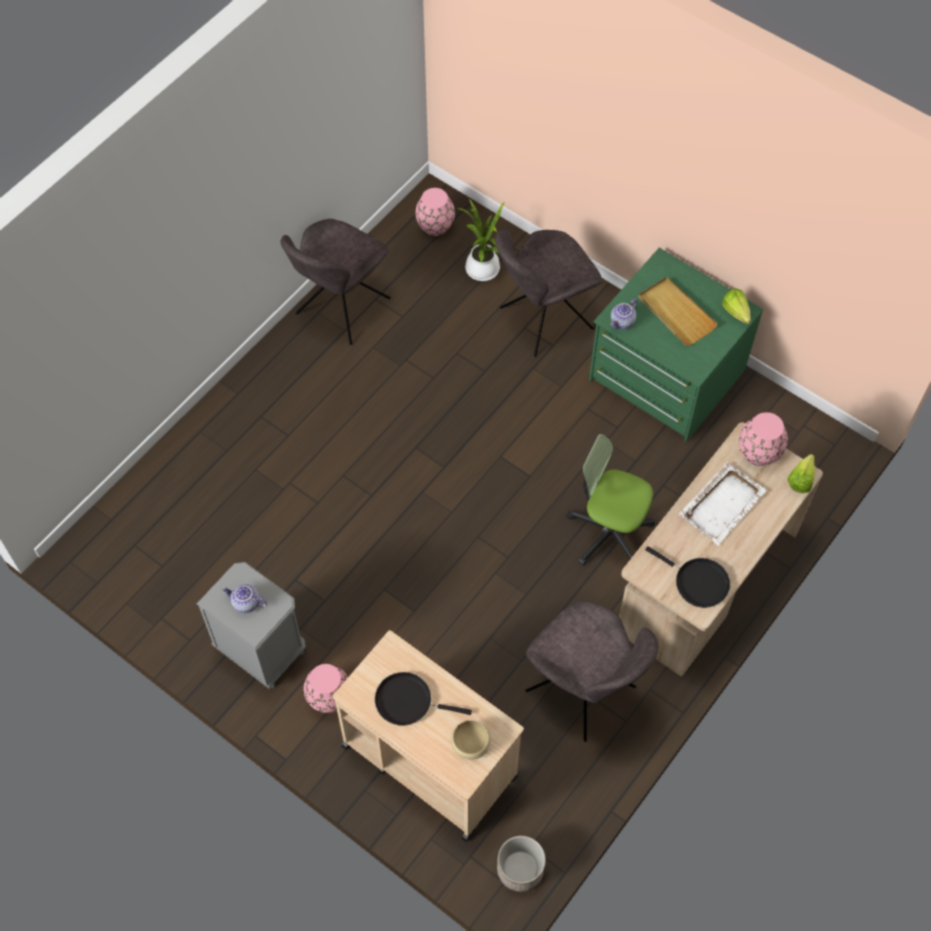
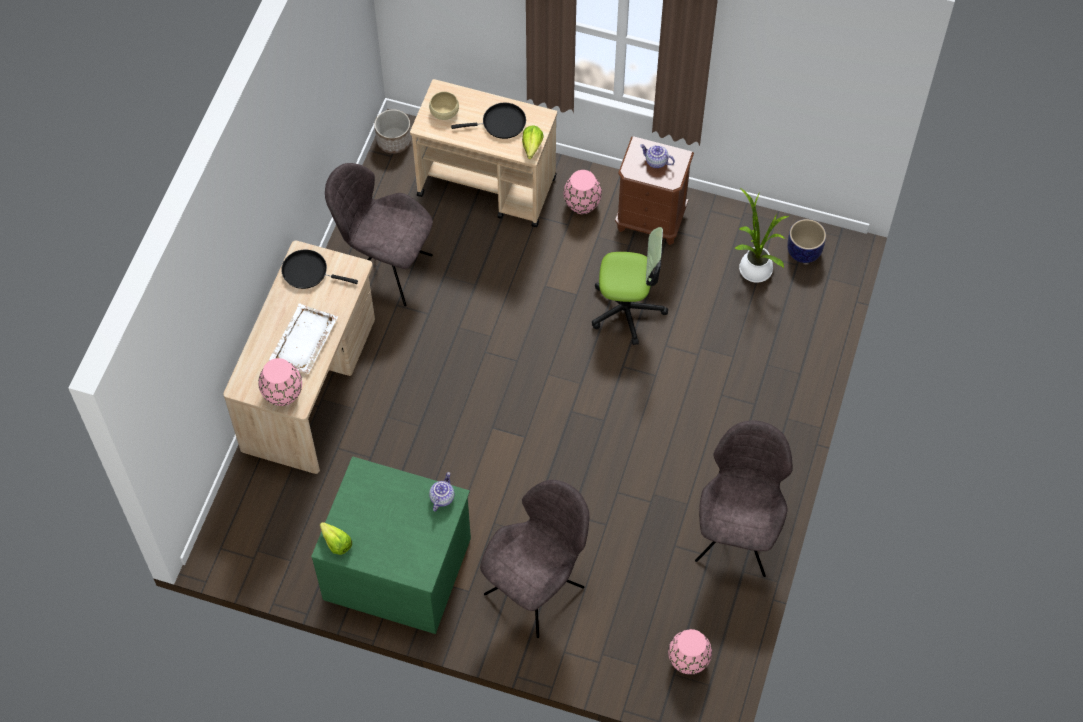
camera: 160 degrees right, 0 degrees up
(118, 557) = (803, 251): none -> planter
(245, 603) = (656, 162): teapot -> teapot turned 150 degrees counterclockwise
(261, 651) = (651, 220): grey nightstand -> brown nightstand
(483, 271) = (617, 623): potted plant -> potted plant (754, 267)
(609, 532) = (405, 400): office chair -> office chair (627, 310)
(676, 313) = (394, 523): beige tray -> none
(803, 478) = (239, 384): lettuce -> lettuce (531, 149)

